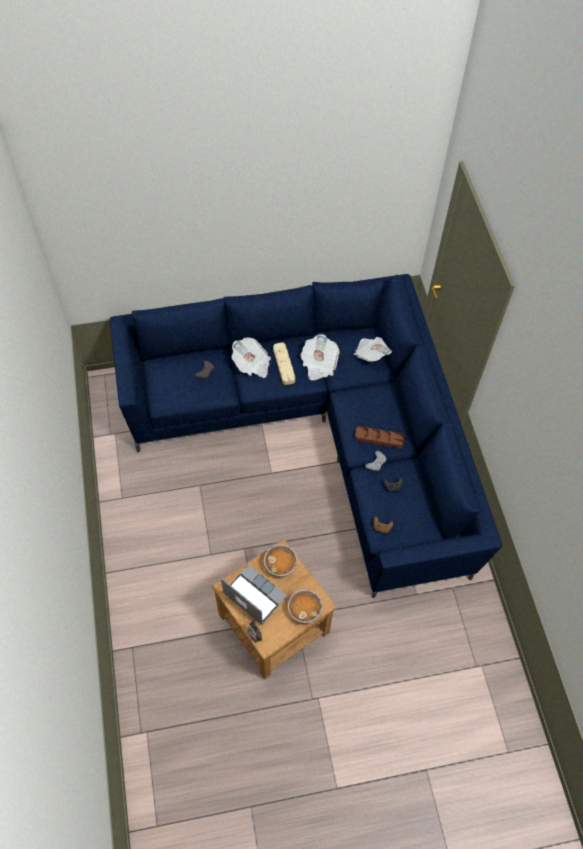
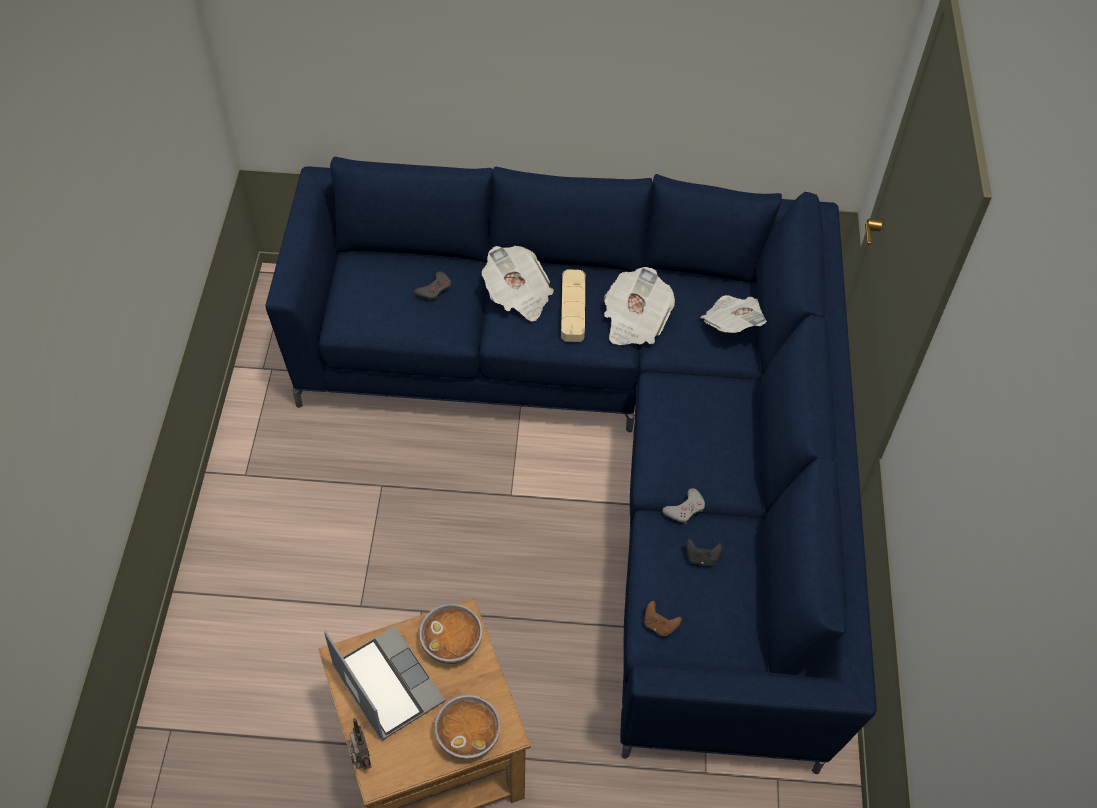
camera: 15 degrees right, 5 degrees down
(379, 438) = (703, 468): brown tray -> none

